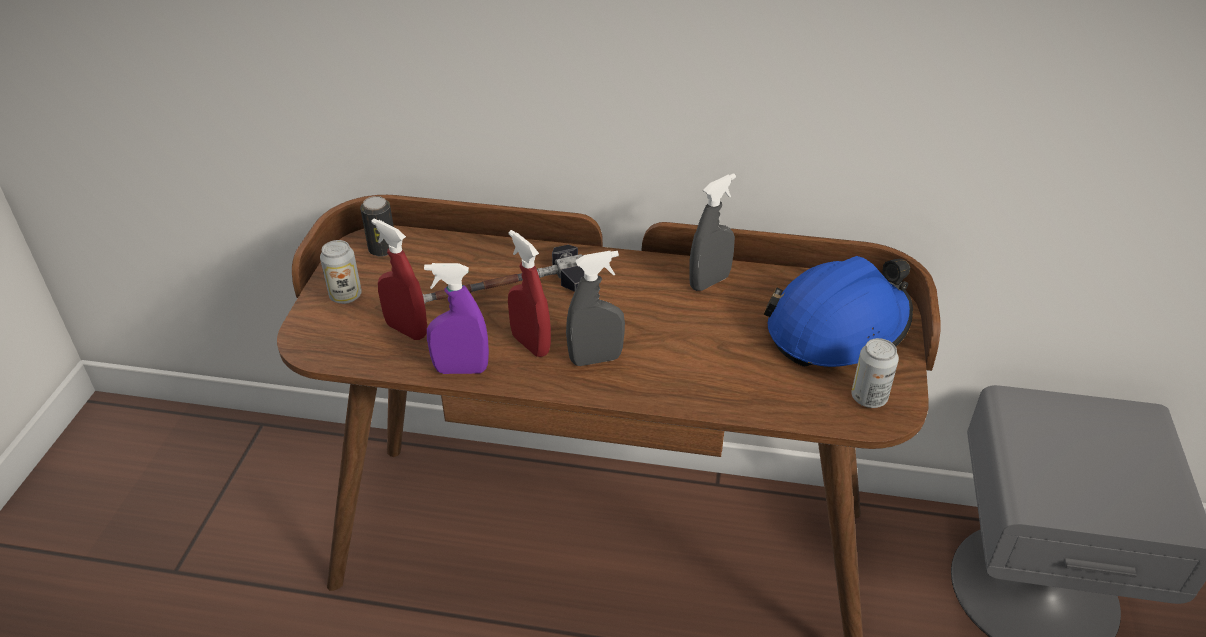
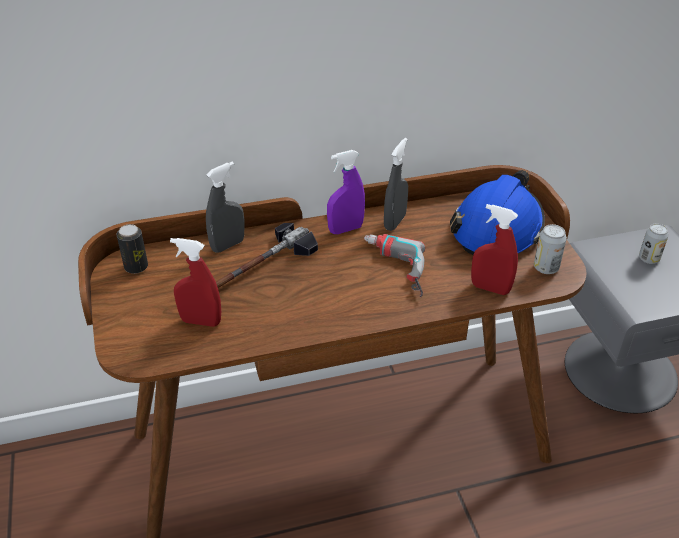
camera: 25 degrees left, 0 degrees up
(345, 296) = (132, 311): can -> can (648, 259)
(461, 369) = (264, 337): purple spray bottle -> purple spray bottle (345, 229)
(530, 344) = (302, 303): red spray bottle -> red spray bottle (490, 288)
(595, 359) = (355, 298): grey spray bottle -> grey spray bottle (228, 245)
(664, 338) = (392, 269): none -> power drill

